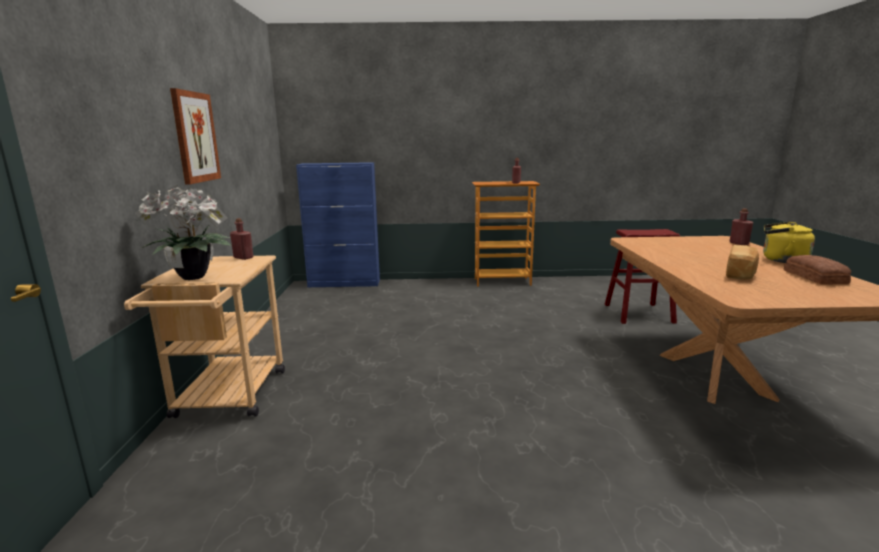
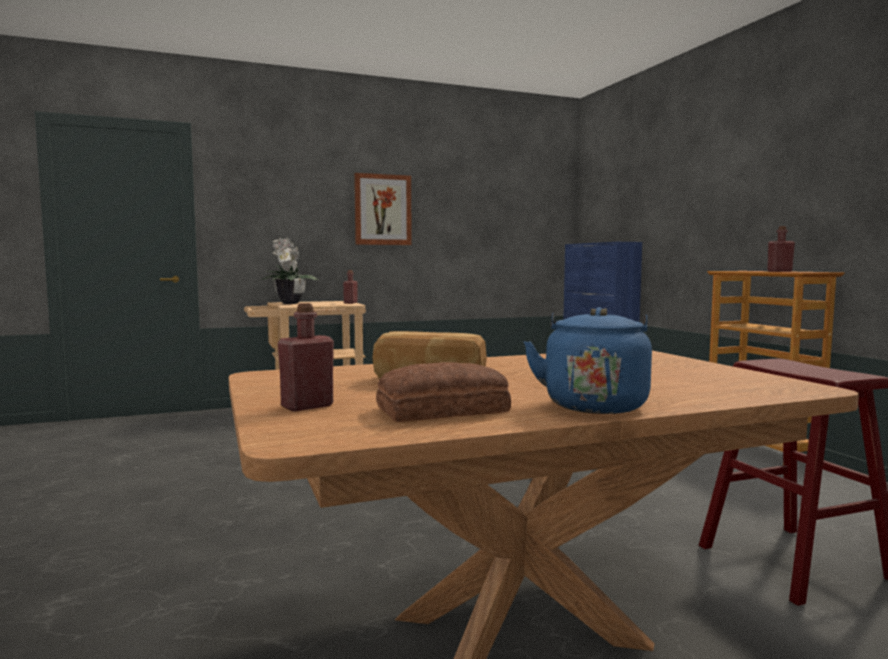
camera: 70 degrees right, 10 degrees down
(739, 243) = (753, 392): red bottle -> red bottle (307, 406)
(781, 260) = (594, 404): yellow kettle -> blue kettle

